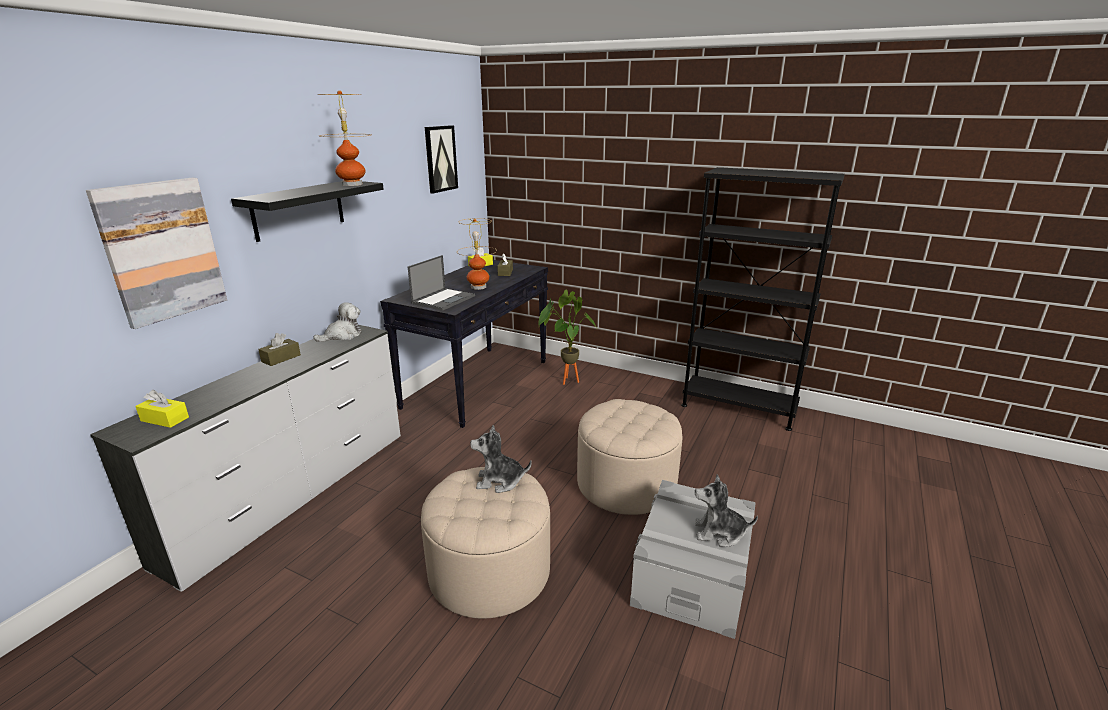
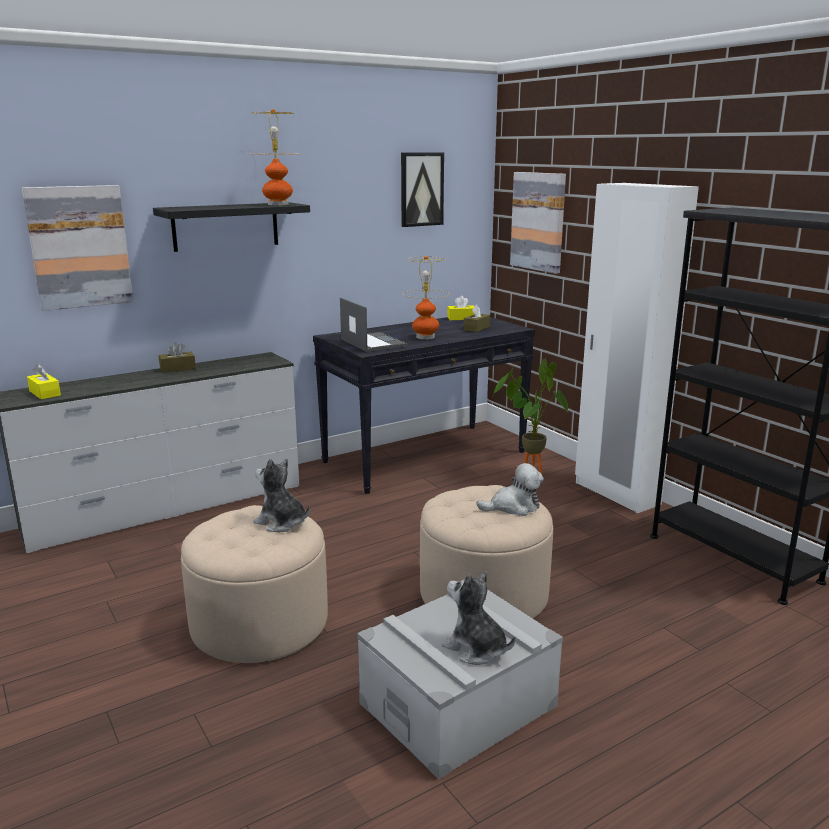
camera: 30 degrees right, 5 degrees down
(342, 335) = (249, 360): plush toy -> plush toy (513, 507)
(444, 299) = (372, 343): laptop -> laptop turned 90 degrees counterclockwise
(535, 180) = (538, 221): none -> picture
(633, 380) = (616, 493): none -> white wardrobe

